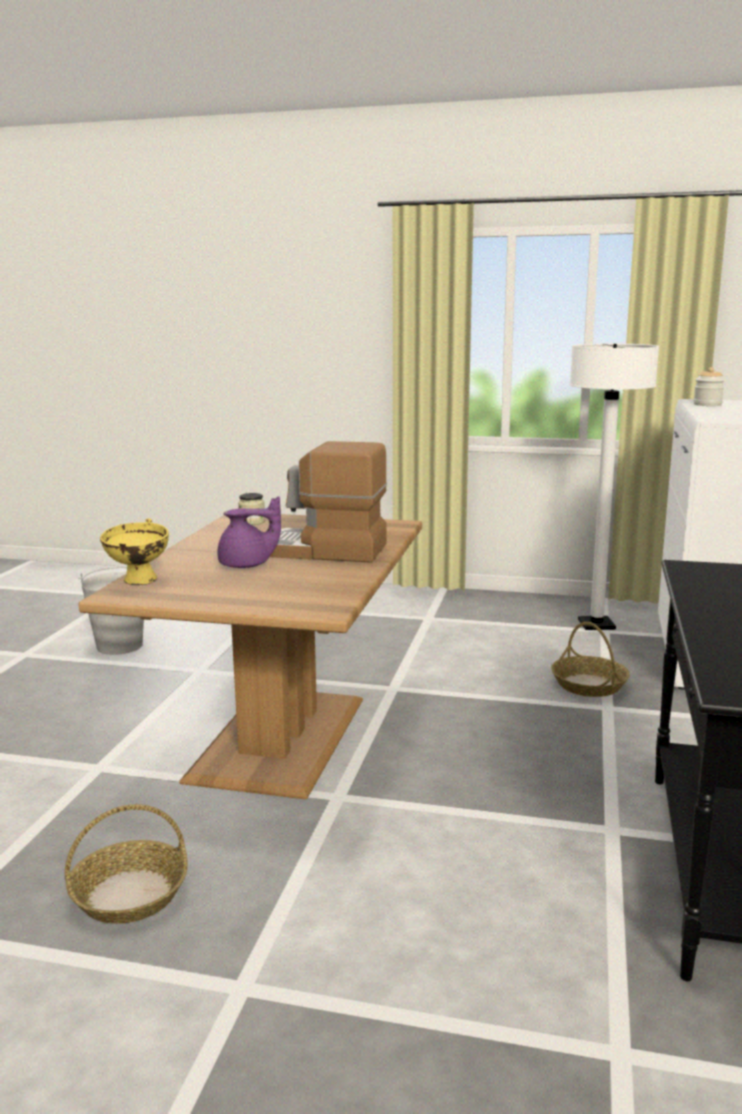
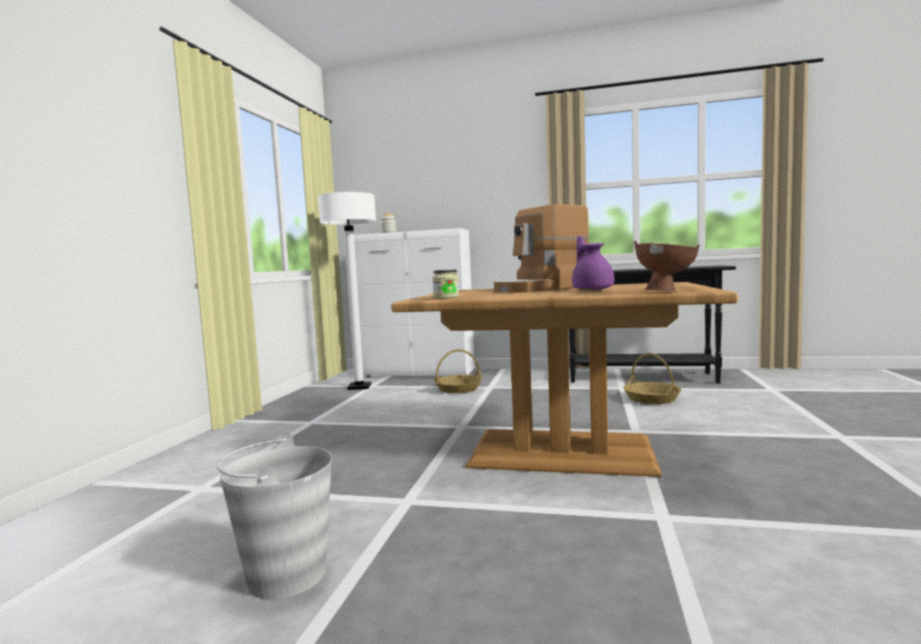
camera: 90 degrees left, 10 degrees down
(129, 895) = (818, 472): basket -> basket (652, 399)
(138, 582) = (667, 291): yellow bowl -> brown bowl
(325, 551) = (541, 289): coffee machine -> coffee machine turned 45 degrees clockwise

